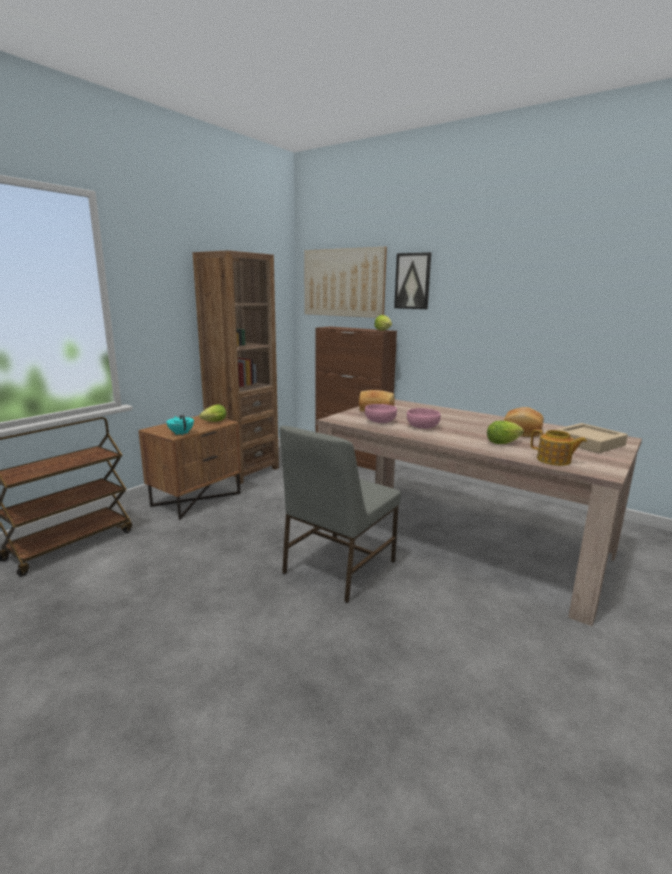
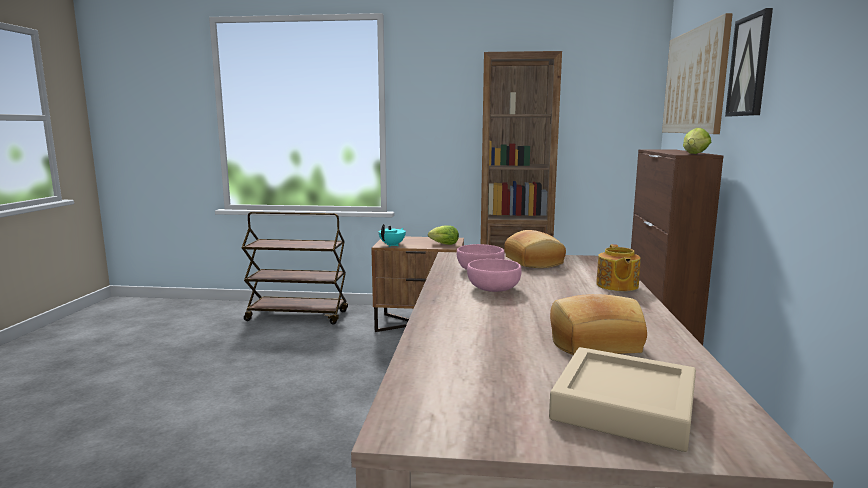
camera: 60 degrees right, 5 degrees down
(337, 567) = (357, 432): grey chair -> none
(504, 443) = (489, 338): lettuce -> none
(554, 460) = (433, 380): teapot -> teapot (616, 286)

